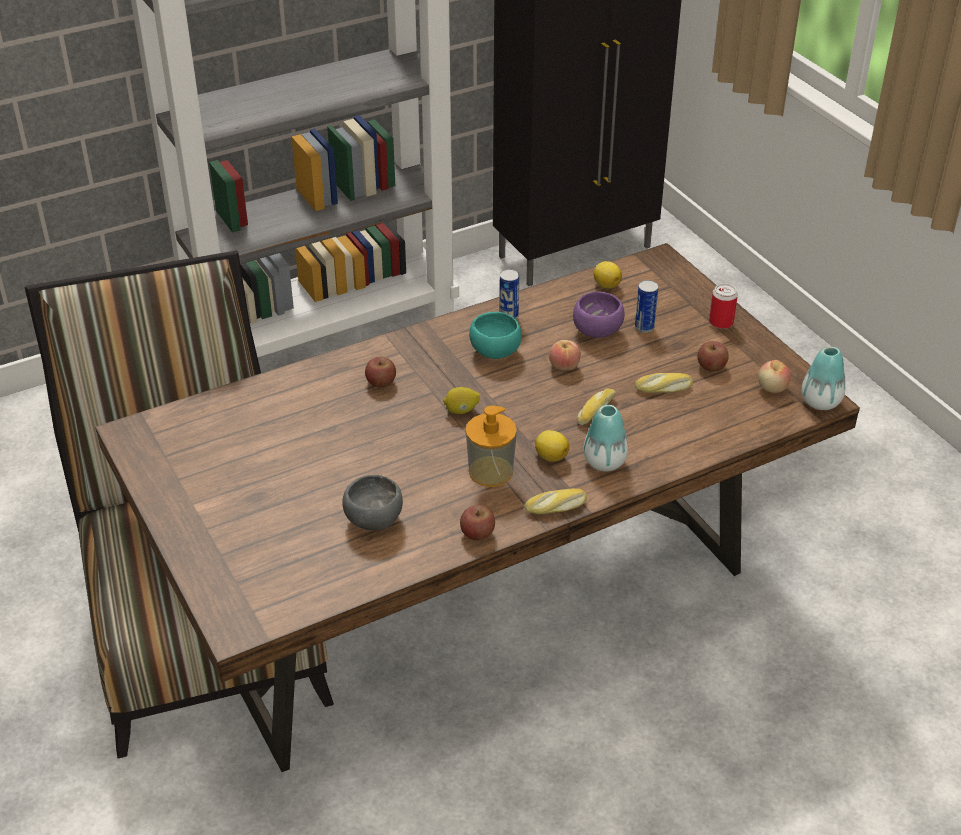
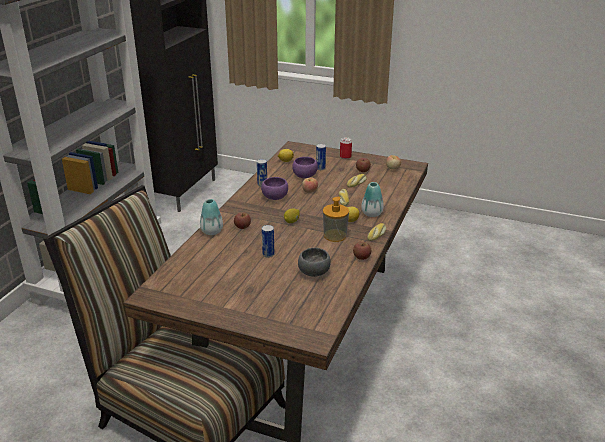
camera: 40 degrees left, 10 degrees down
(353, 452) = (268, 254): none -> can
(495, 352) = (275, 198): turquoise bowl -> purple bowl
(820, 402) = (414, 166): vase -> vase (212, 231)

